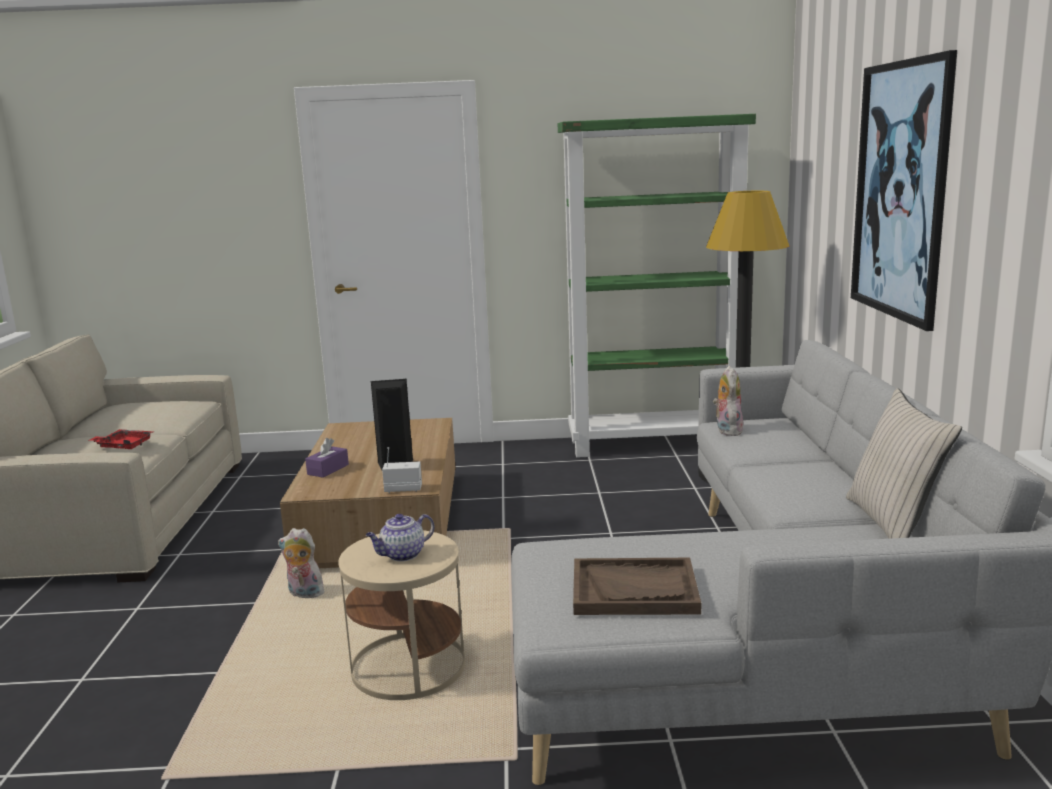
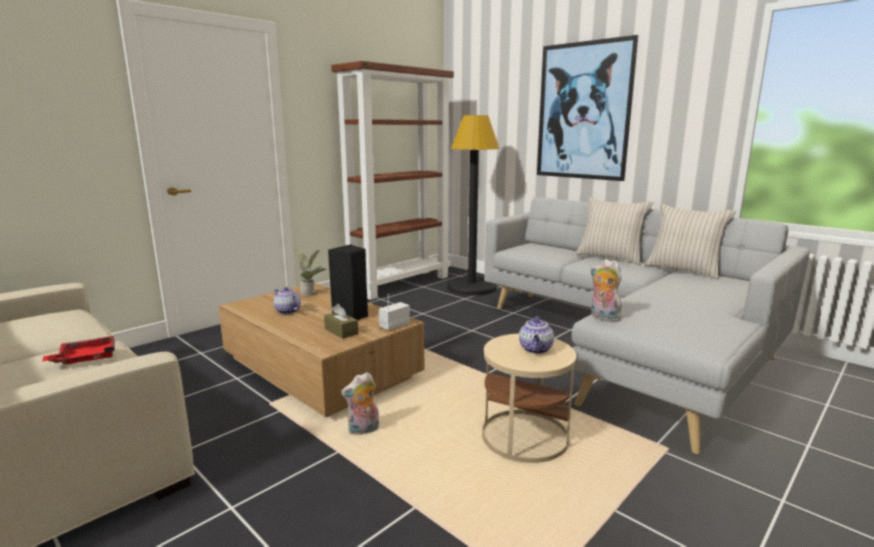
camera: 45 degrees left, 0 degrees up
(328, 469) = (304, 330): purple tissue box -> none
(351, 480) = (341, 331): none -> brown tissue box
(360, 445) = (287, 311): none -> teapot
(421, 430) = (311, 293): none -> potted plant
(634, 590) = (693, 320): brown tray -> none
(654, 444) = (400, 283): green bookcase -> brown bookcase
(727, 430) = (523, 252): plush toy -> plush toy (603, 317)
(831, 471) = (610, 257): none -> beige pillow

